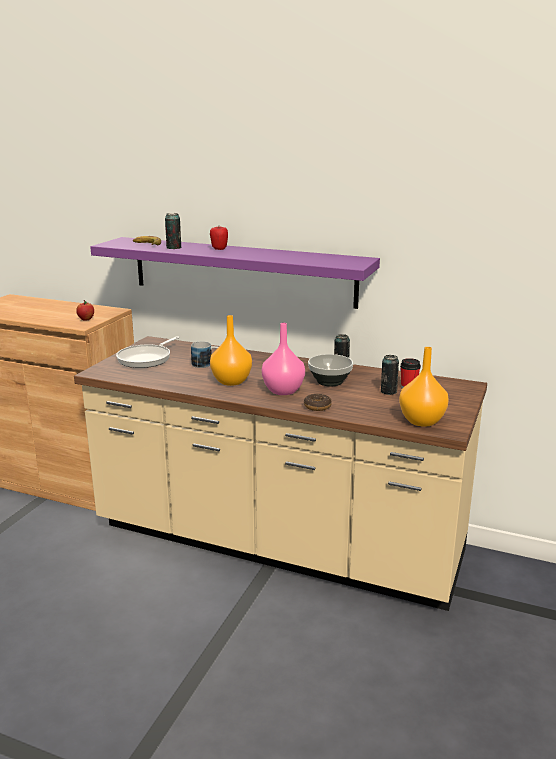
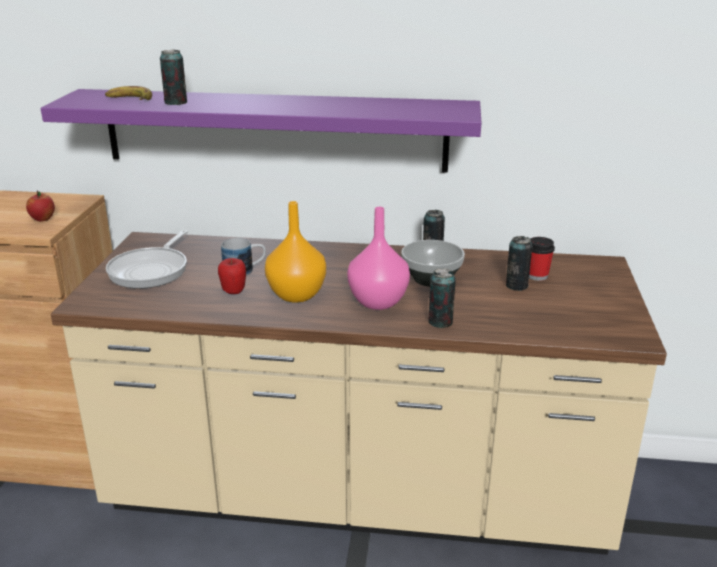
camera: 15 degrees left, 5 degrees up
(219, 249) = (245, 100): apple -> apple (233, 291)
(317, 406) = (440, 322): donut -> can
(421, 421) = (589, 328): orange vase -> none

